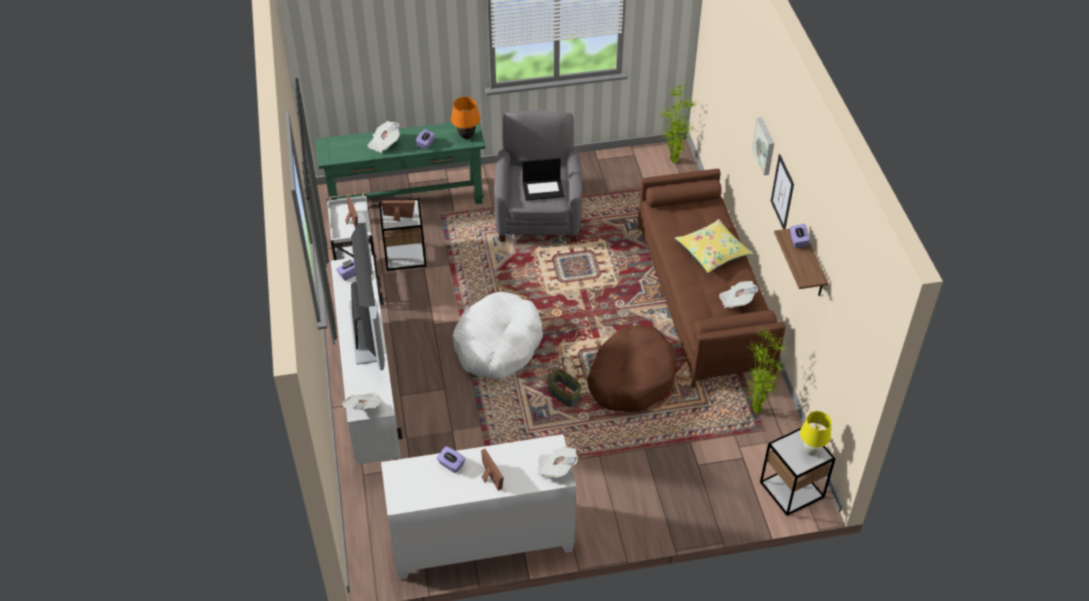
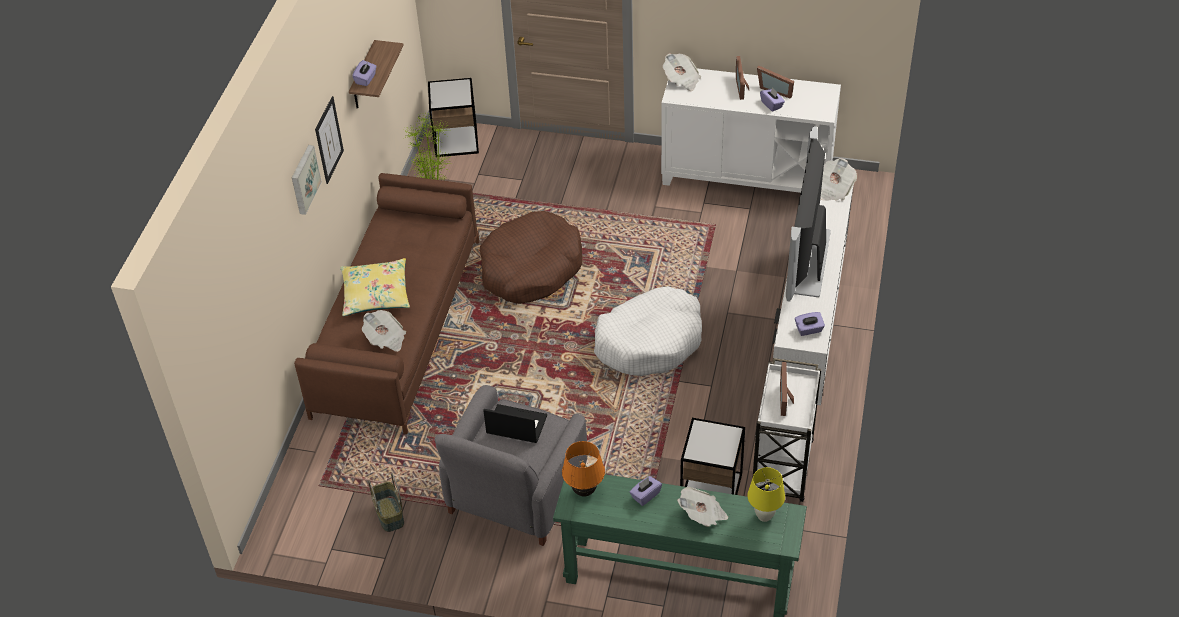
camera: 155 degrees left, 0 degrees up
(399, 217) = (717, 437): picture frame -> picture frame (775, 89)
(564, 394) = (607, 272): basket -> basket (388, 514)
(673, 162) = (289, 519): potted plant -> none
(736, 301) = (395, 235): newspaper -> newspaper (385, 339)
(811, 451) = (443, 90): yellow table lamp -> yellow table lamp (764, 516)

